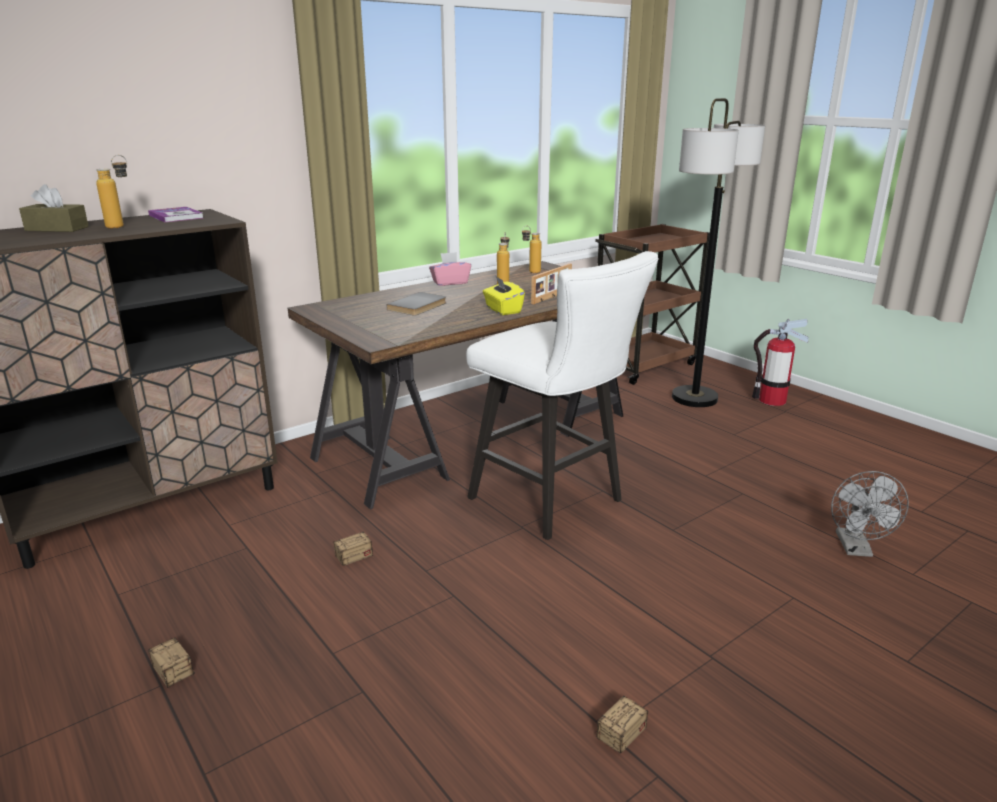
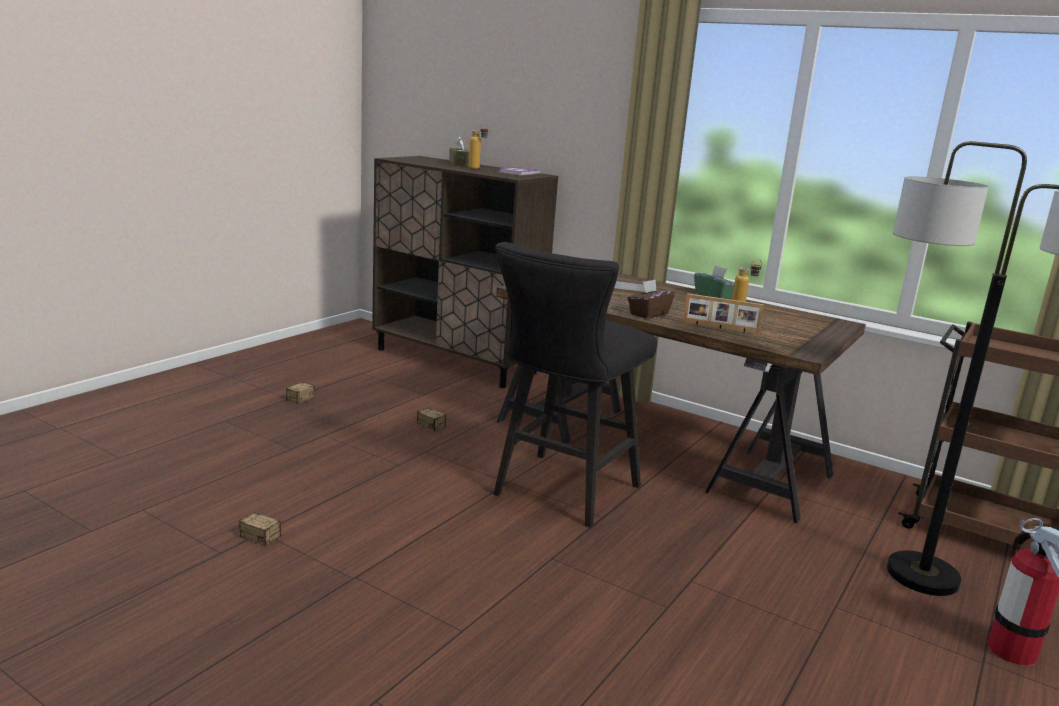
camera: 70 degrees right, 5 degrees down
(450, 282) = (714, 296): pink tissue box -> green tissue box
(503, 310) = (648, 314): yellow tissue box -> brown tissue box
(530, 272) = (802, 320): bottle -> none
(554, 502) = (560, 493): white stool -> black stool
(856, 549) = (588, 690): grey fan -> none

